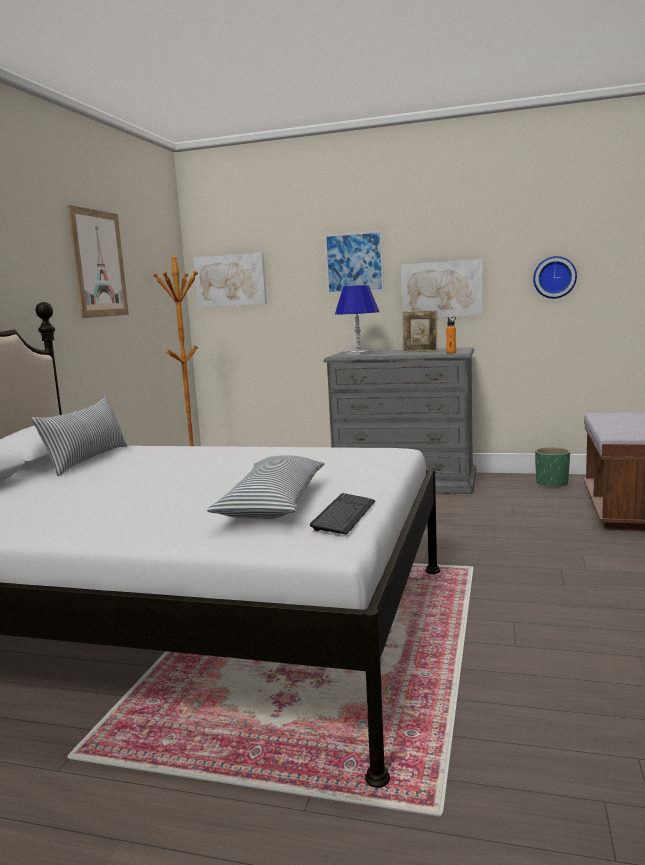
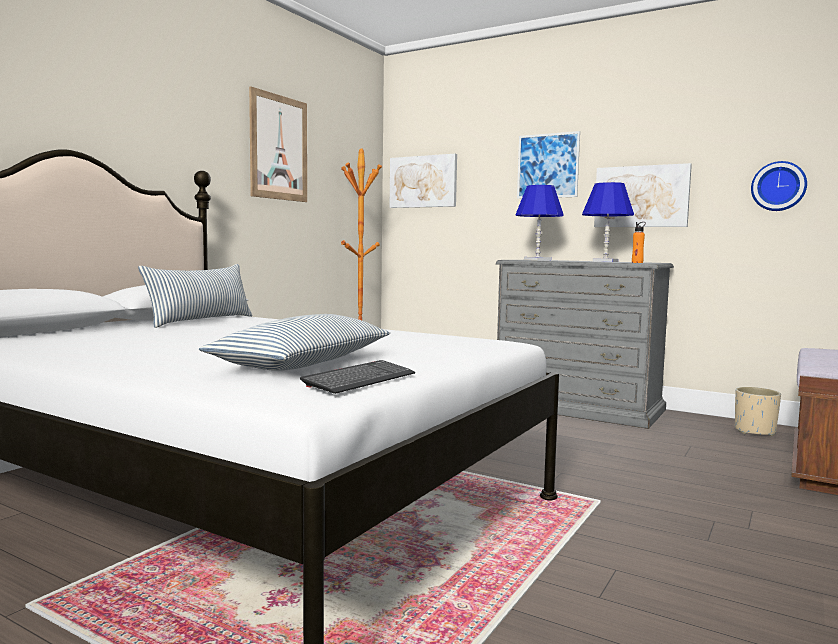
camera: 15 degrees right, 5 degrees down
(420, 351) = (605, 261): picture frame -> blue table lamp
(552, 483) = (755, 431): green planter -> beige planter

